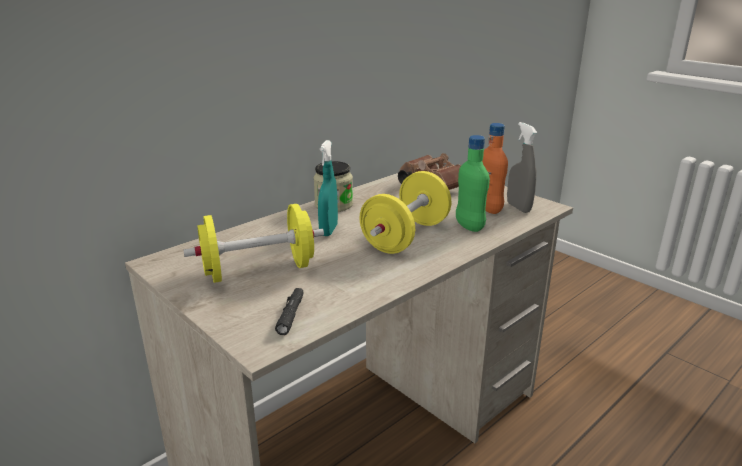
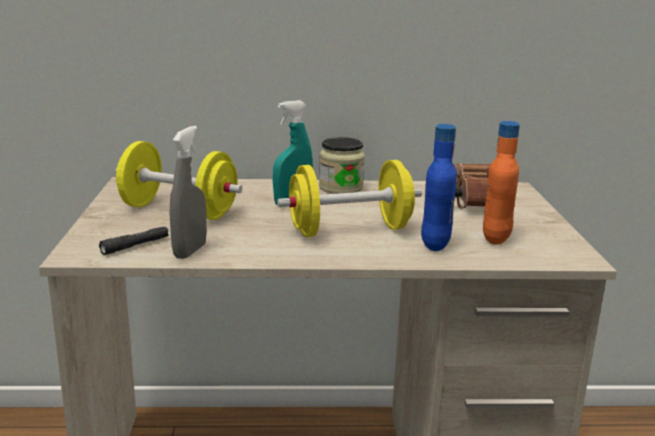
camera: 40 degrees right, 5 degrees down
(469, 226) = (435, 244): green bottle -> blue bottle
(518, 207) = (537, 248): grey spray bottle -> grey spray bottle (190, 251)

